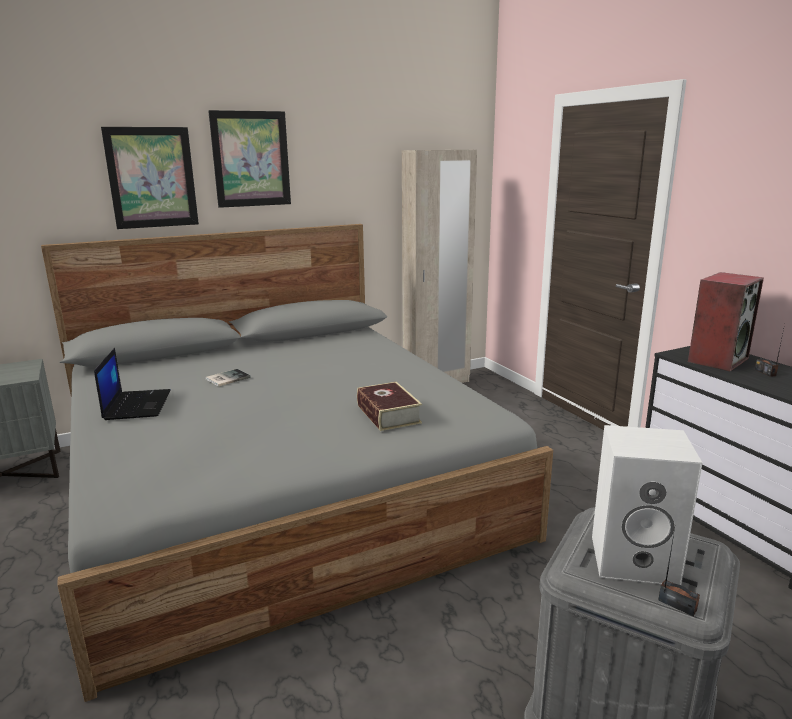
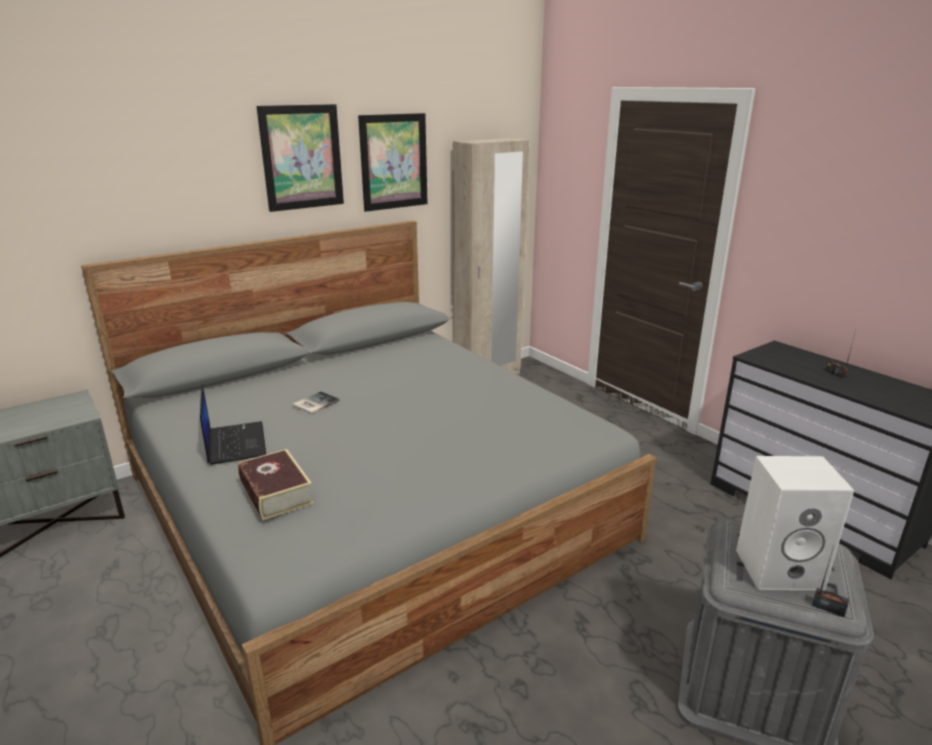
camera: 10 degrees left, 5 degrees up
(152, 178) = (198, 183): picture -> picture (394, 162)
(388, 414) = (501, 435): book -> book (276, 492)
(717, 359) = (790, 361): speaker -> none

